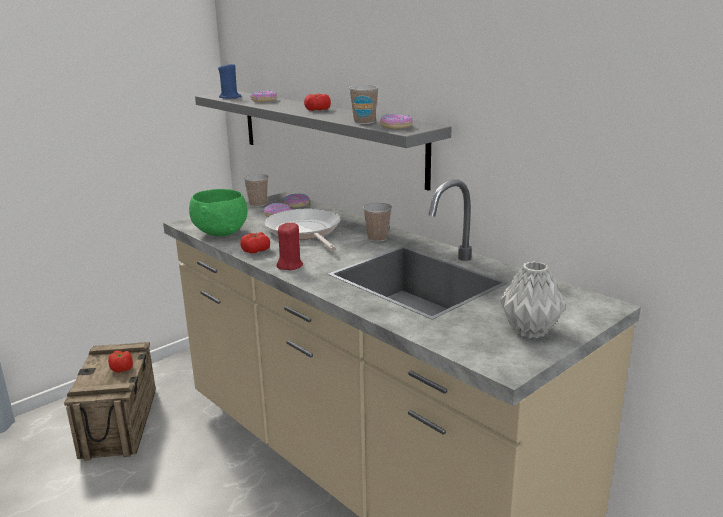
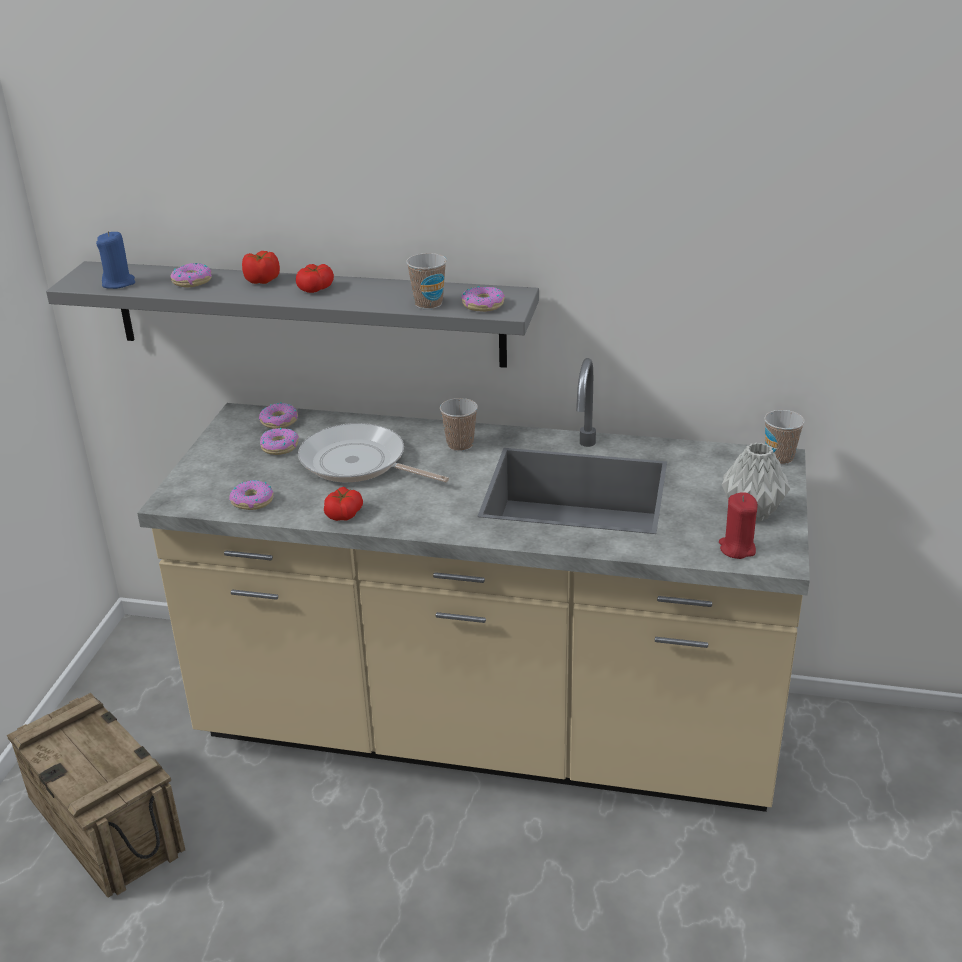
camera: 35 degrees left, 10 degrees up
(122, 369) = (105, 746): tomato -> tomato (262, 280)
(221, 232) = (252, 501): green bowl -> donut
(258, 204) = (224, 437): cup -> cup (779, 458)
(290, 265) = (418, 520): red candle -> red candle (737, 548)

